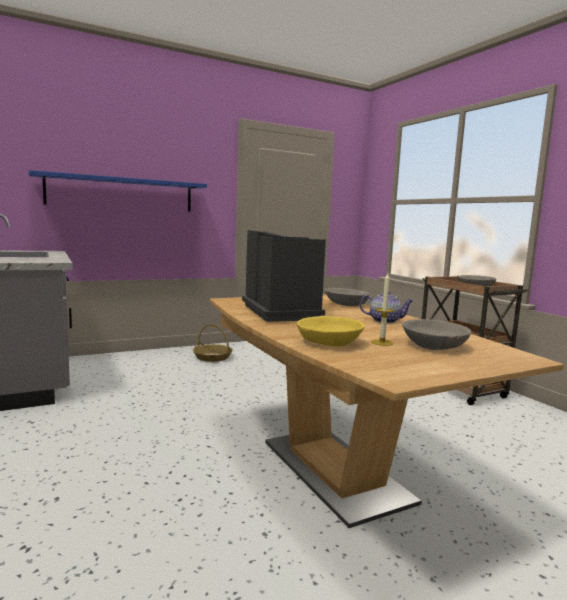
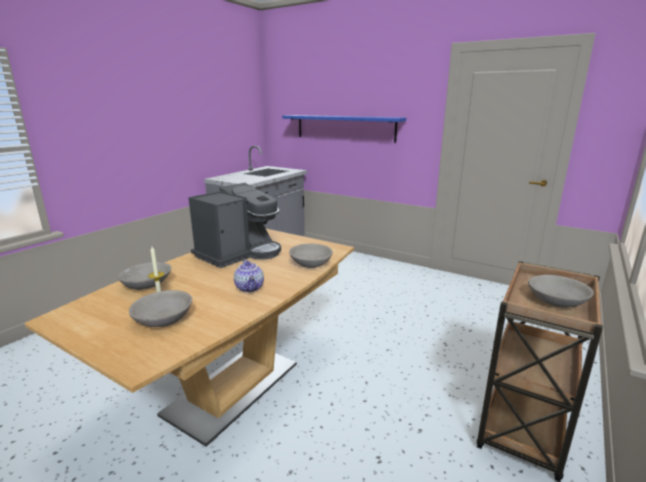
camera: 60 degrees right, 10 degrees up
(213, 357) = (379, 274): basket -> none
(329, 342) = (147, 284): yellow bowl -> grey bowl

